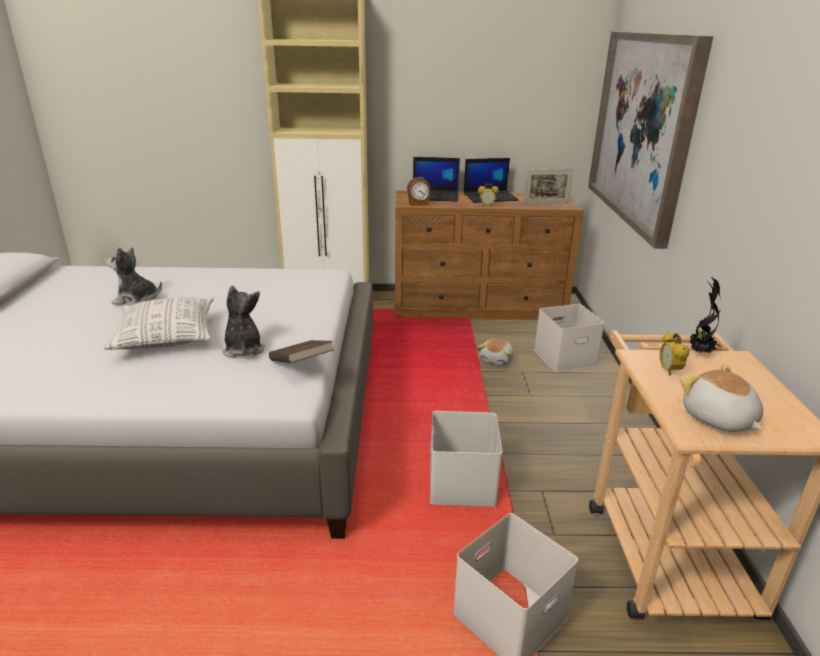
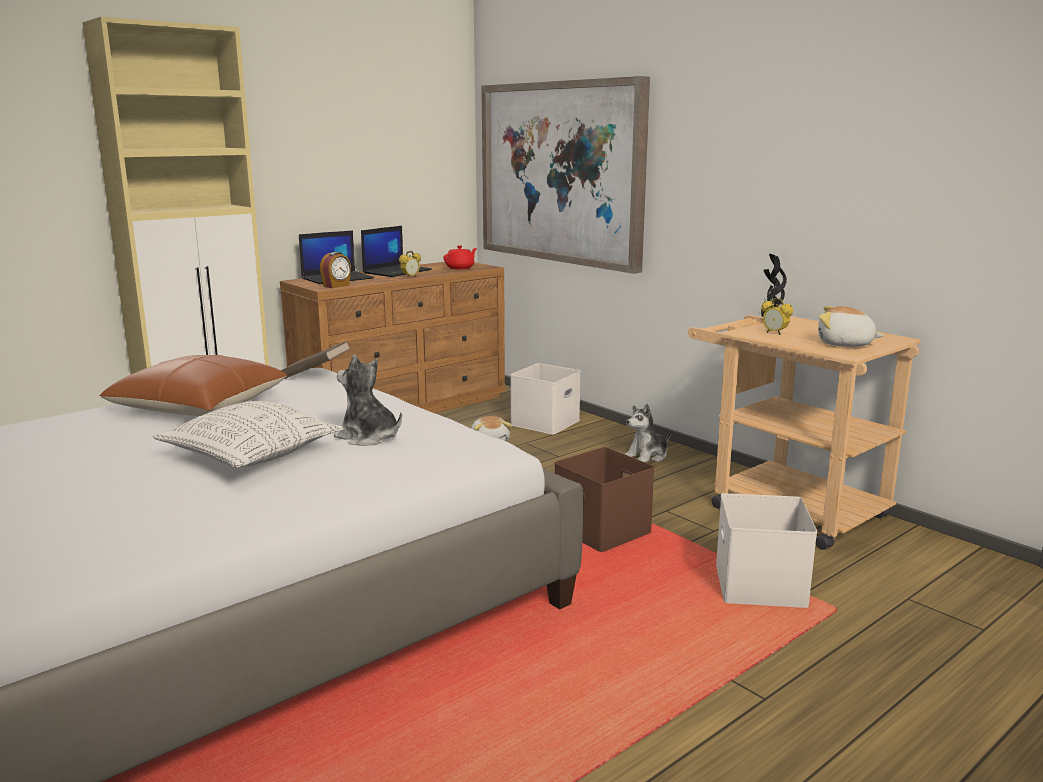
camera: 40 degrees left, 10 degrees down
(137, 301) = (115, 445): plush toy -> plush toy (647, 456)
(222, 284) = (199, 406): none -> brown pillow
(301, 365) = (457, 430): brown book -> brown book (316, 375)
(463, 485) = (604, 531): white storage box -> brown storage box
(546, 203) = (460, 268): picture frame -> red teapot

